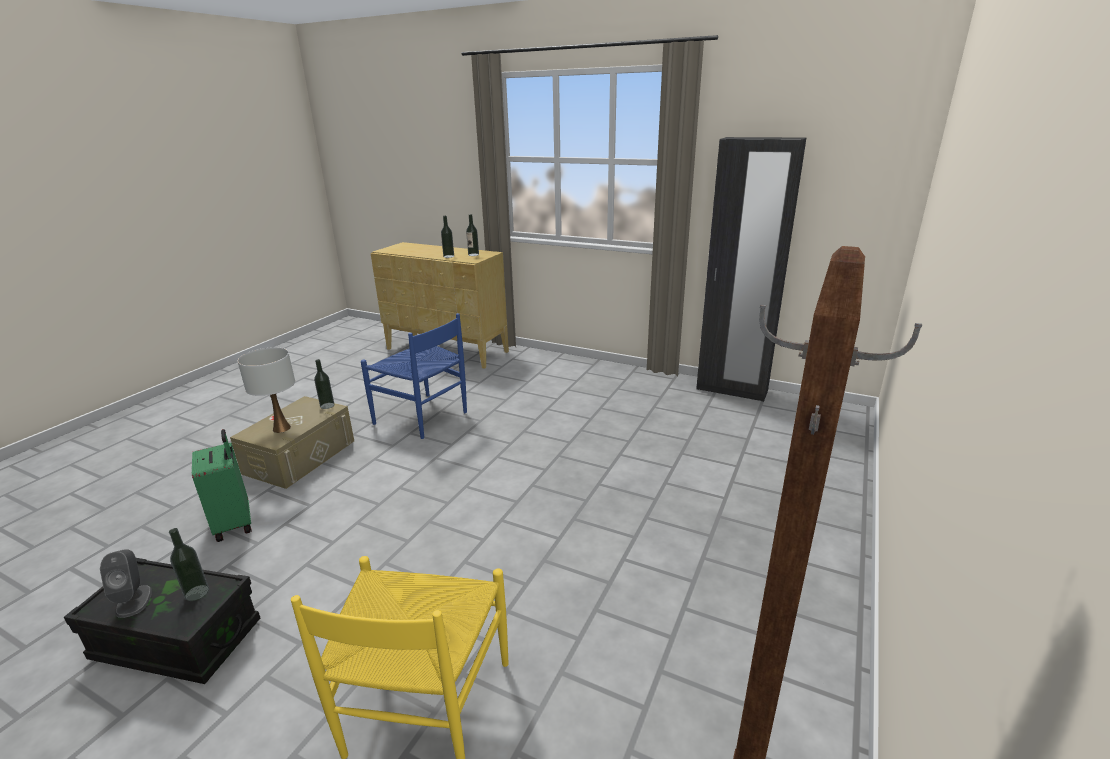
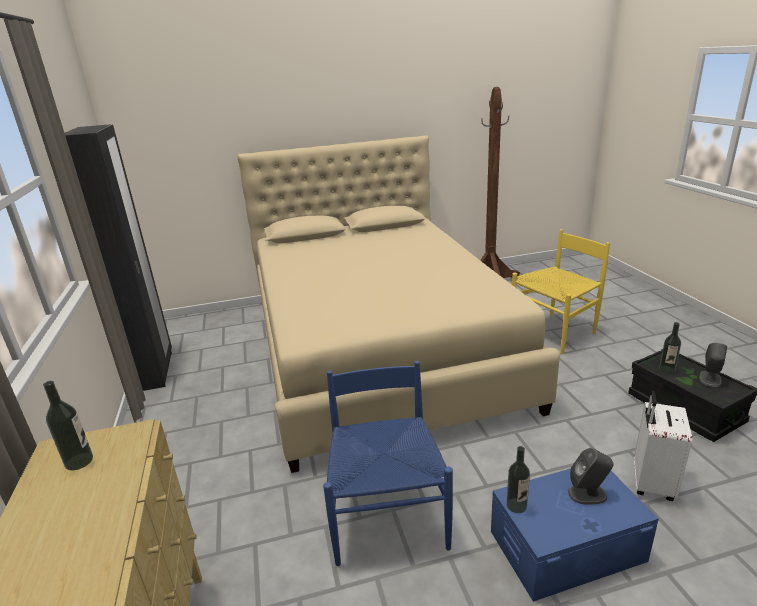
camera: 130 degrees left, 0 degrees up
(235, 524) = (650, 483): green suitcase -> white suitcase
(281, 428) = (588, 494): white table lamp -> grey speaker
(300, 457) = (566, 546): beige storage box -> blue storage box
(448, 256) = (108, 486): bottle -> none
(620, 509) = (378, 348): none -> beige bed

